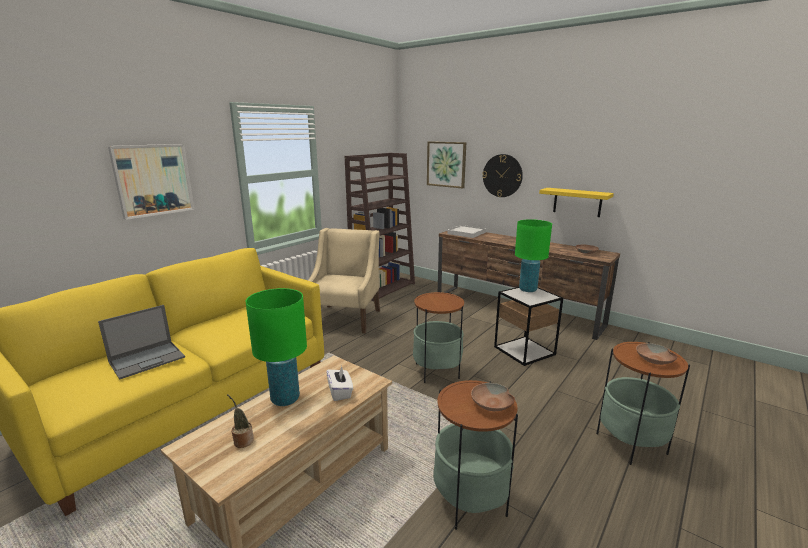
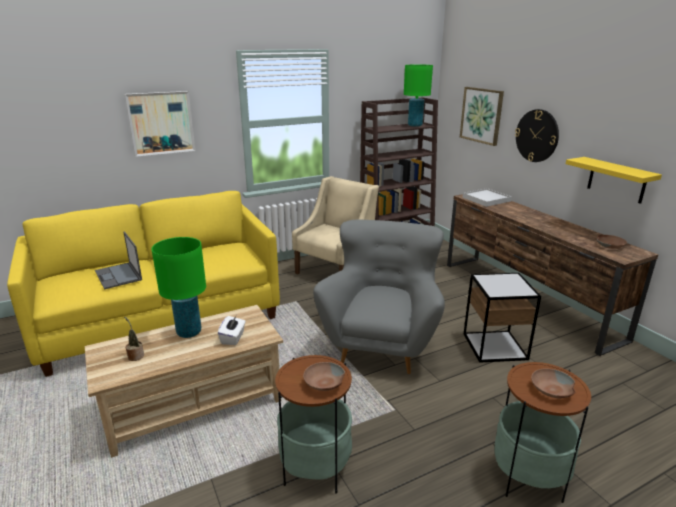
camera: 25 degrees right, 5 degrees up
(148, 359) = (118, 276): laptop -> laptop turned 75 degrees clockwise
(437, 371) = (381, 344): side table -> grey armchair
(527, 289) = (507, 278): green table lamp -> green table lamp (415, 125)

